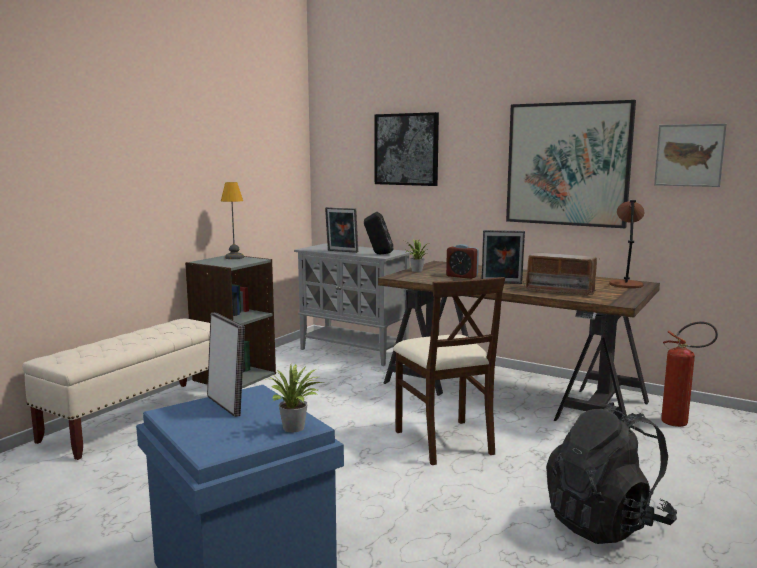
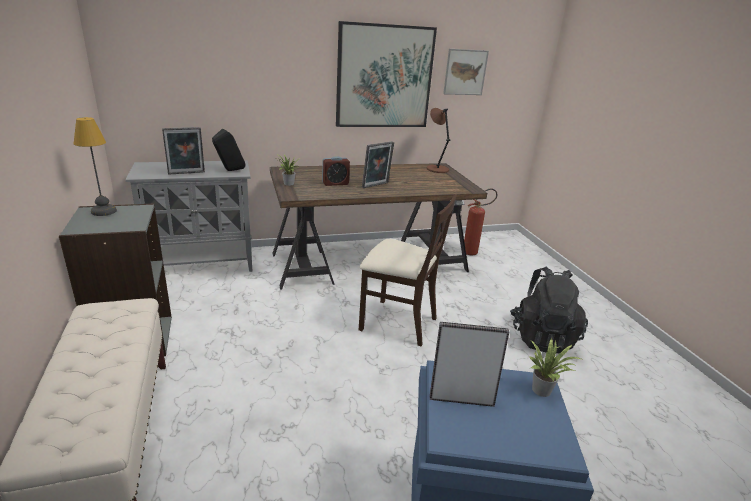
camera: 50 degrees left, 15 degrees up
(406, 149) = (228, 58): picture -> none
(560, 291) = (423, 185): radio -> none

